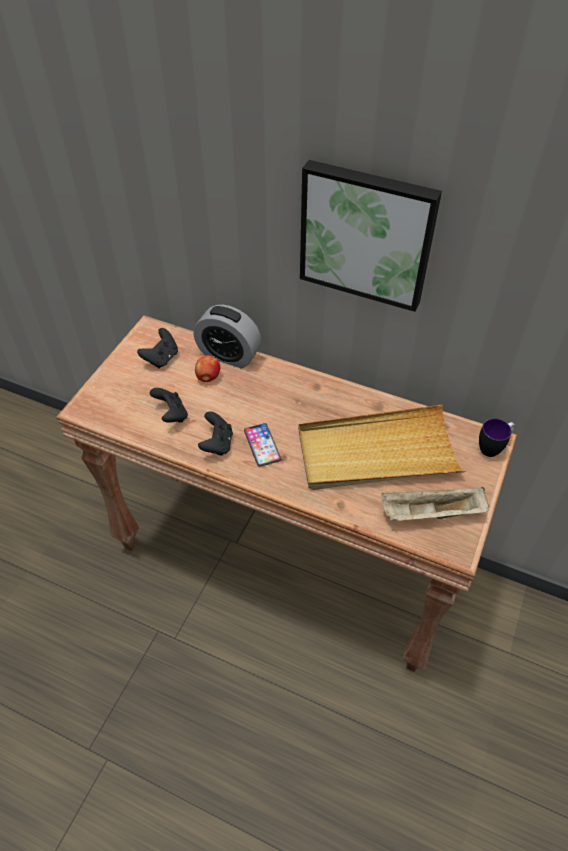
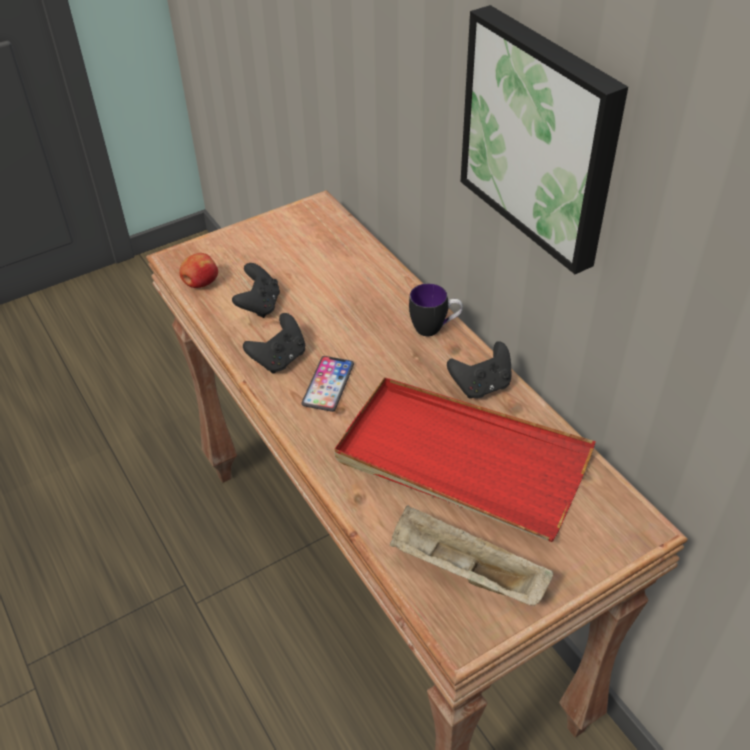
camera: 35 degrees right, 5 degrees down
(161, 358) = (303, 242): black game controller -> black game controller (481, 386)
(208, 377) = (335, 283): apple -> apple (200, 284)
(229, 355) = (380, 269): alarm clock -> none
(376, 452) = (461, 461): beige tray -> red tray
(493, 447) = (633, 536): mug -> mug (435, 328)

